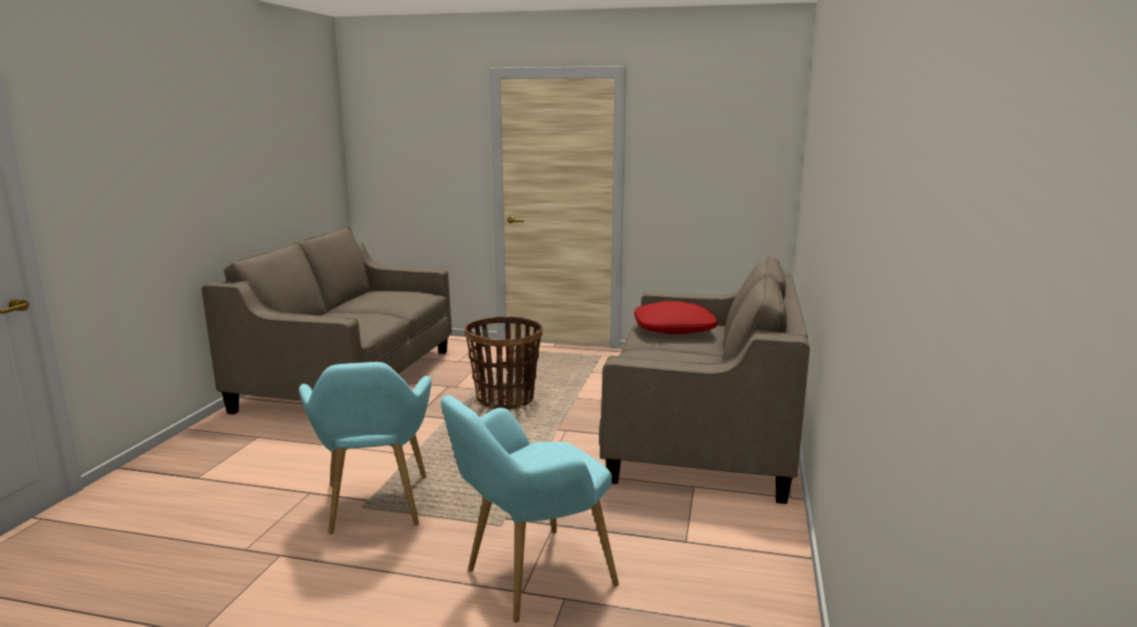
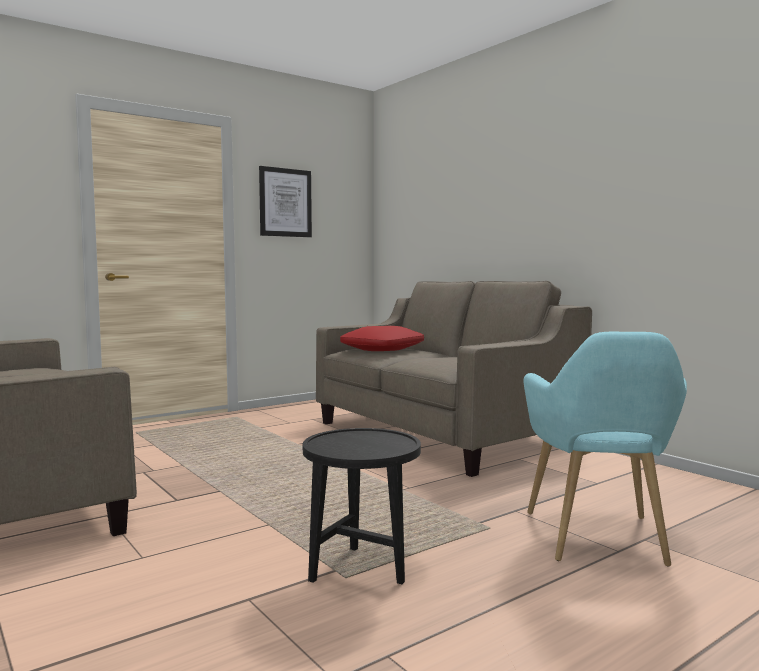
camera: 50 degrees left, 10 degrees down
(375, 509) = (362, 572): turquoise armchair -> black side table
(505, 399) = (236, 462): basket -> none
(682, 149) = (285, 202): none -> picture

